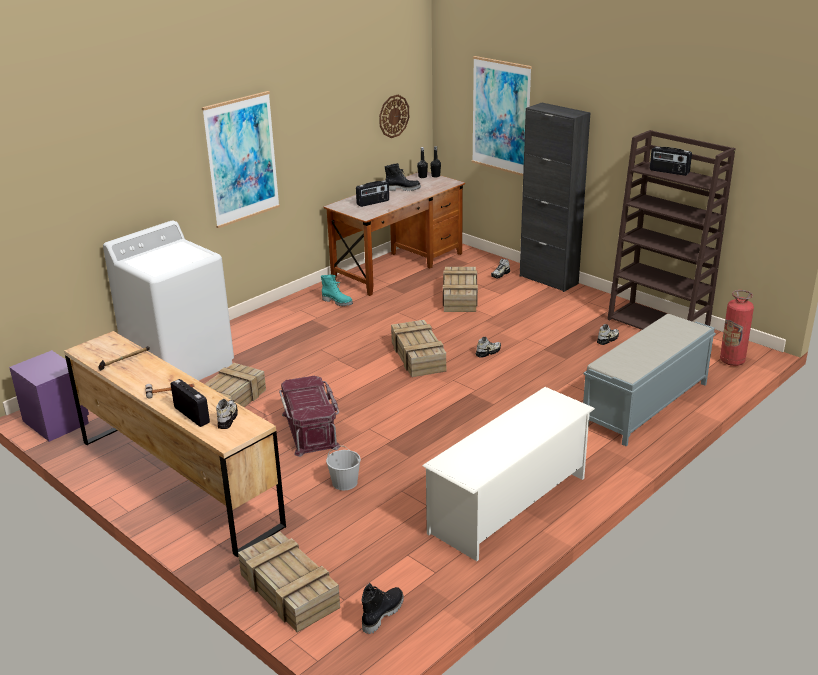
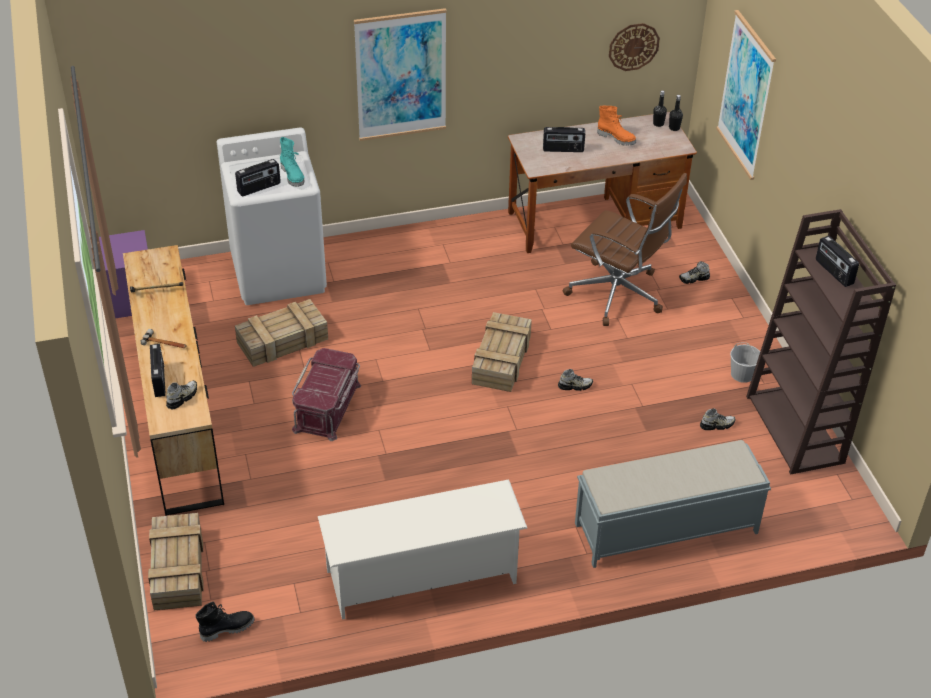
camera: 30 degrees right, 15 degrees up
(167, 266) = (259, 188): none -> radio
(338, 302) = (488, 248): turquoise boot -> turquoise boot (293, 175)
(344, 482) = (307, 481): white bucket -> white bucket (742, 374)
(403, 189) = (616, 138): black boot -> orange boot
(460, 297) = (618, 295): crate -> brown office chair
(548, 280) = (740, 309): black cabinet -> none
(732, 361) = (822, 517): fire extinguisher -> none

